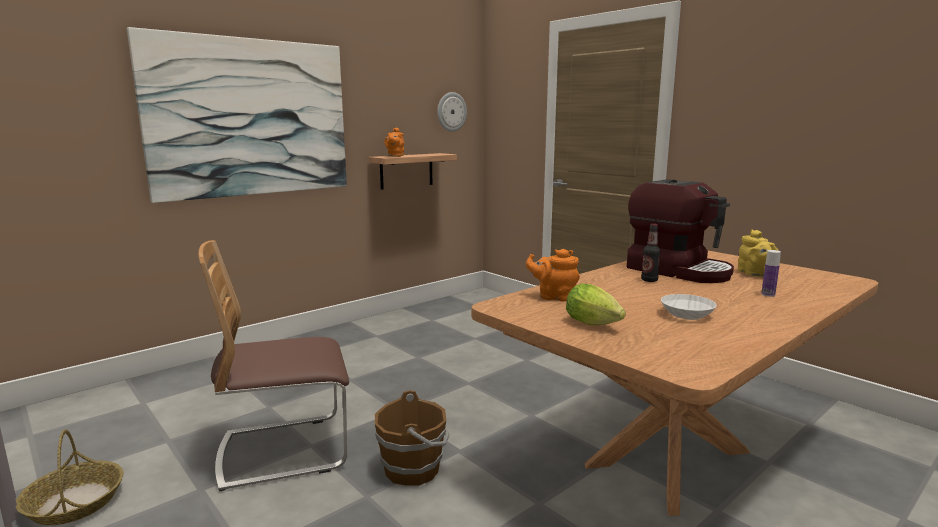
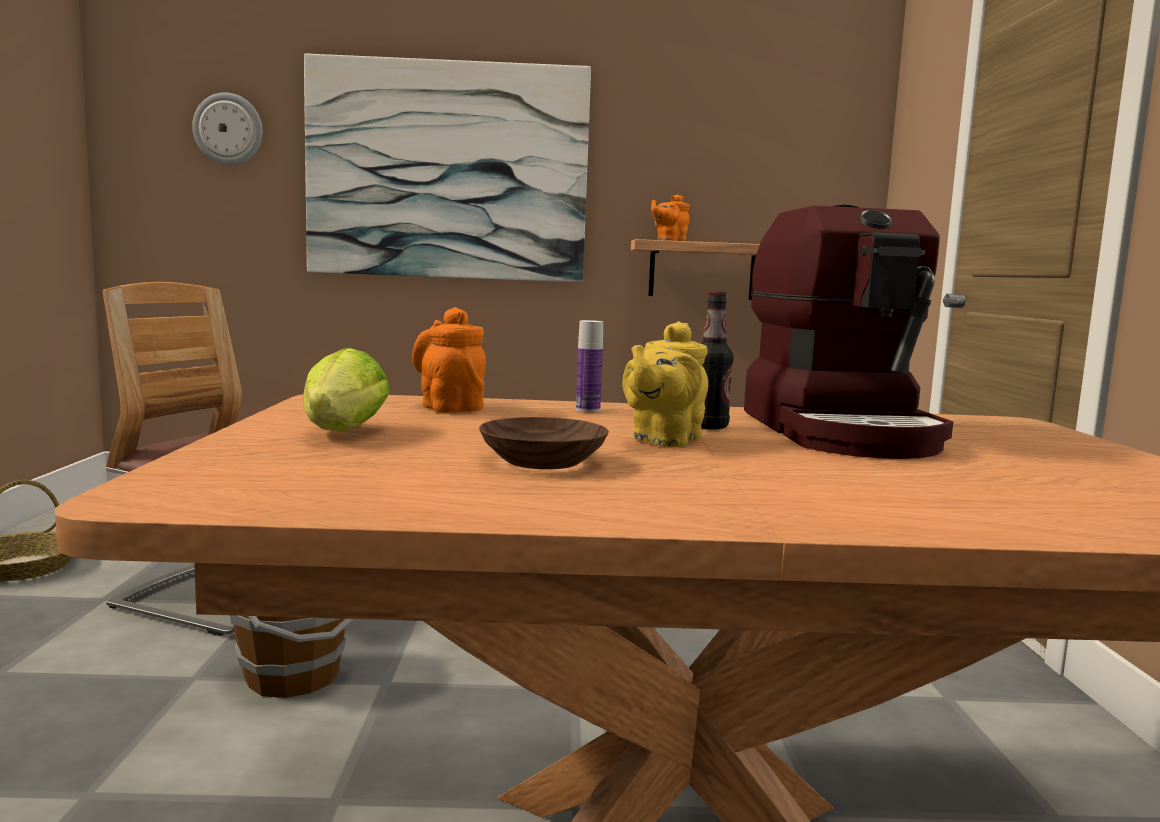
camera: 40 degrees right, 5 degrees down
(451, 112) = (808, 175): wall clock -> wall clock (228, 129)
(687, 314) = (546, 461): white bowl -> brown bowl
(754, 274) = (1023, 467): yellow teapot -> yellow teapot (663, 440)
(768, 294) = (888, 488): bottle -> bottle (587, 410)

